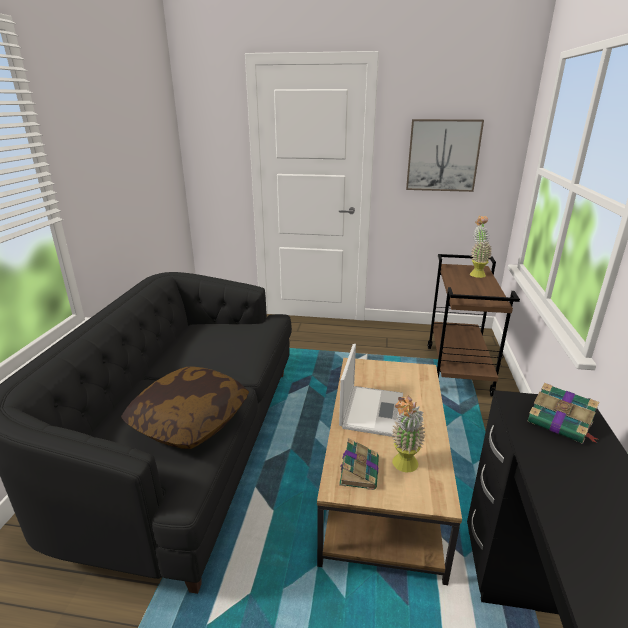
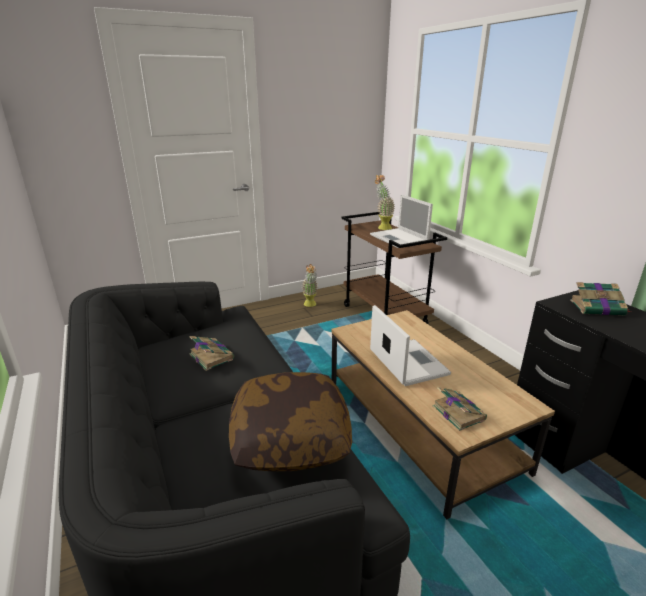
camera: 35 degrees left, 0 degrees up
(213, 345) = (211, 356): none -> book
(403, 468) = (481, 395): potted plant -> potted plant (310, 305)
(443, 155) = (322, 124): picture -> none
(476, 289) = (399, 238): none -> laptop

